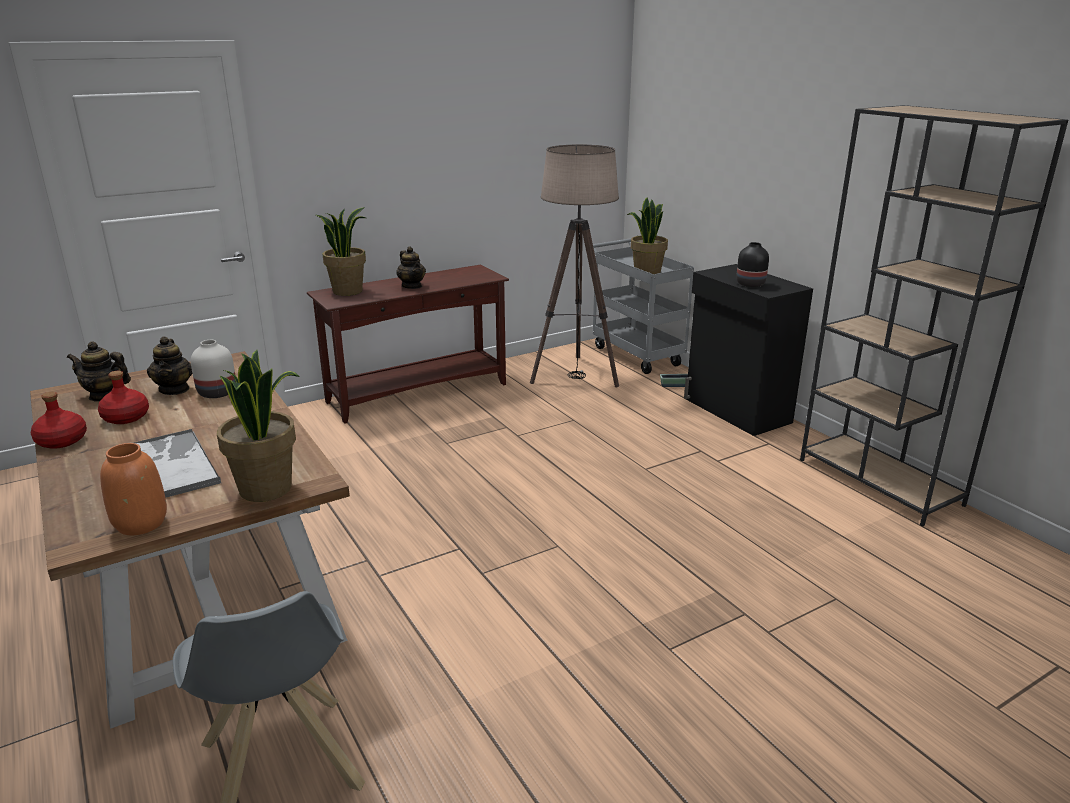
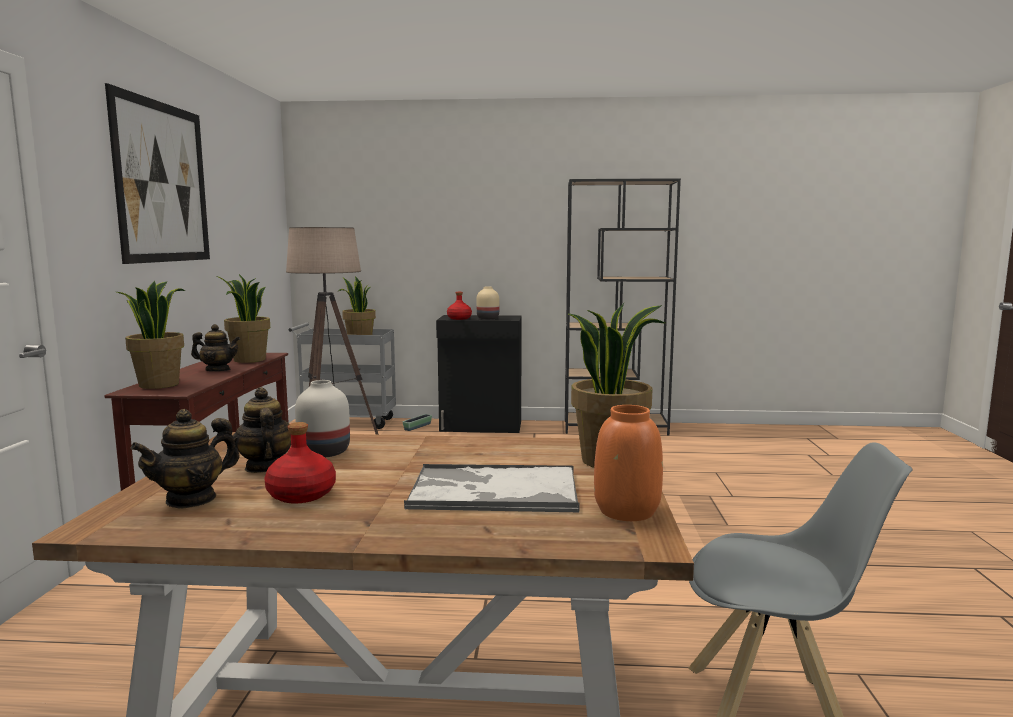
camera: 55 degrees left, 15 degrees down
(61, 441) = (304, 533): red bottle -> red bottle (459, 318)
(174, 389) = (265, 467): teapot -> teapot turned 135 degrees counterclockwise
(400, 112) = (163, 182): none -> picture
(460, 280) = (249, 360): none -> potted plant
(751, 284) = (488, 318): black vase -> beige vase

